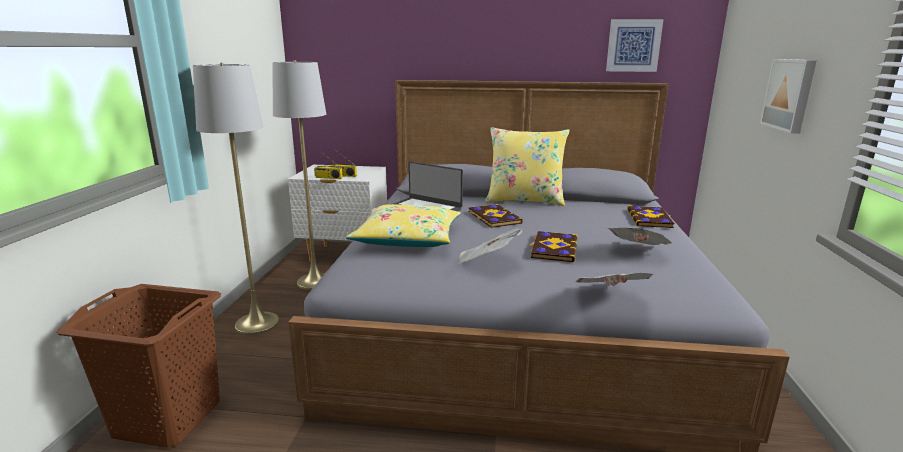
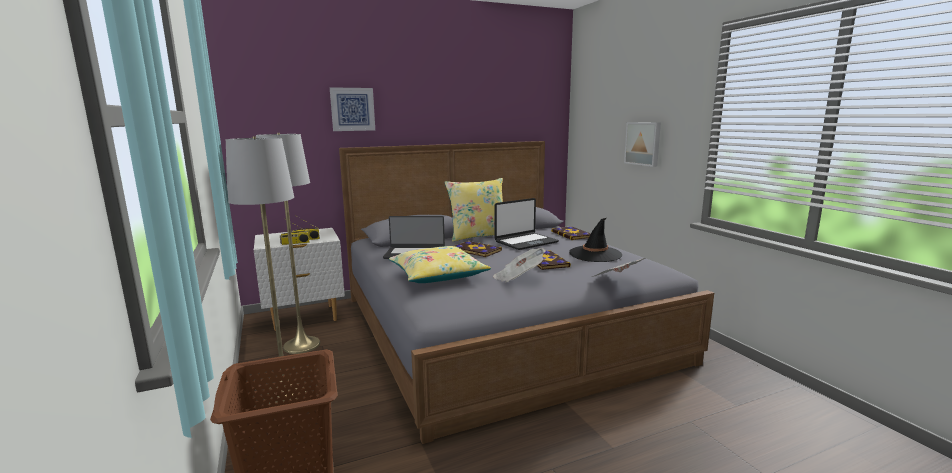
camera: 30 degrees left, 5 degrees down
(570, 218) = (525, 242): none -> laptop
(633, 45) = (518, 115): picture -> picture (352, 109)
(638, 252) = (595, 254): newspaper -> black hat

